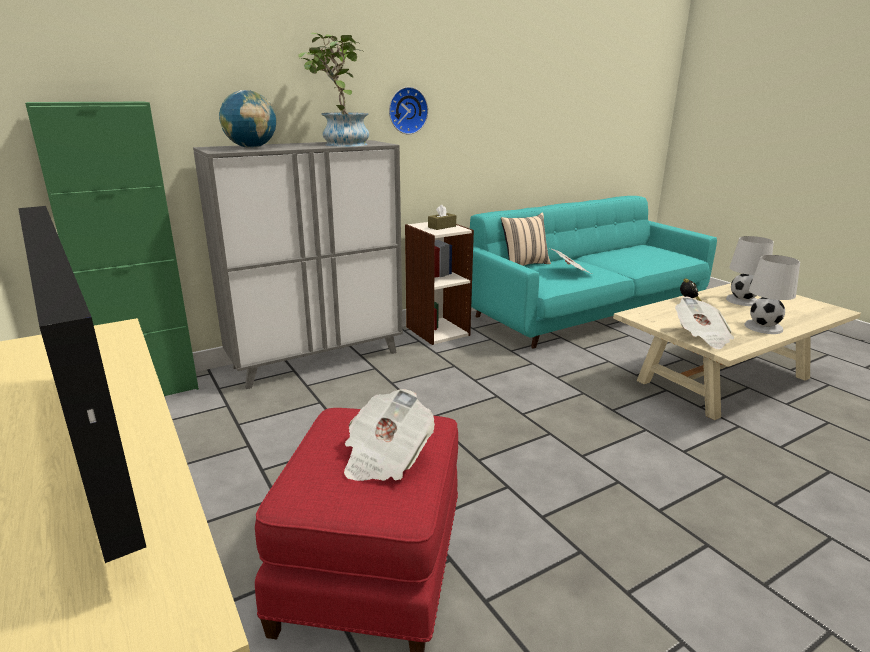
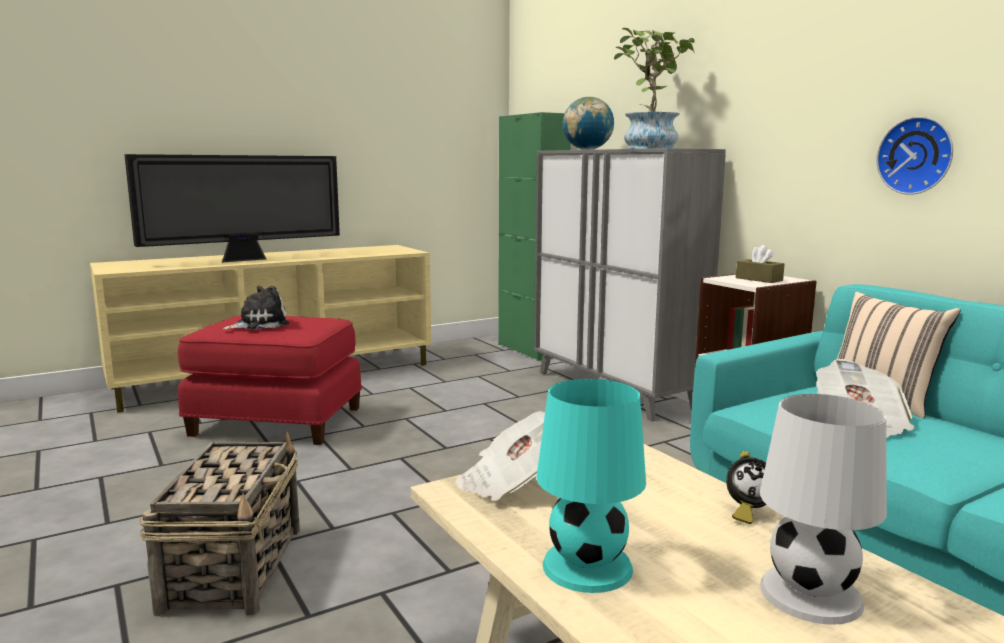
camera: 90 degrees right, 10 degrees down
(385, 457) = (259, 324): newspaper -> plush toy
(407, 110) = (780, 109): wall clock -> wall clock (916, 156)
(698, 521) = (235, 567): none -> basket
(763, 327) = (588, 566): white table lamp -> turquoise table lamp

